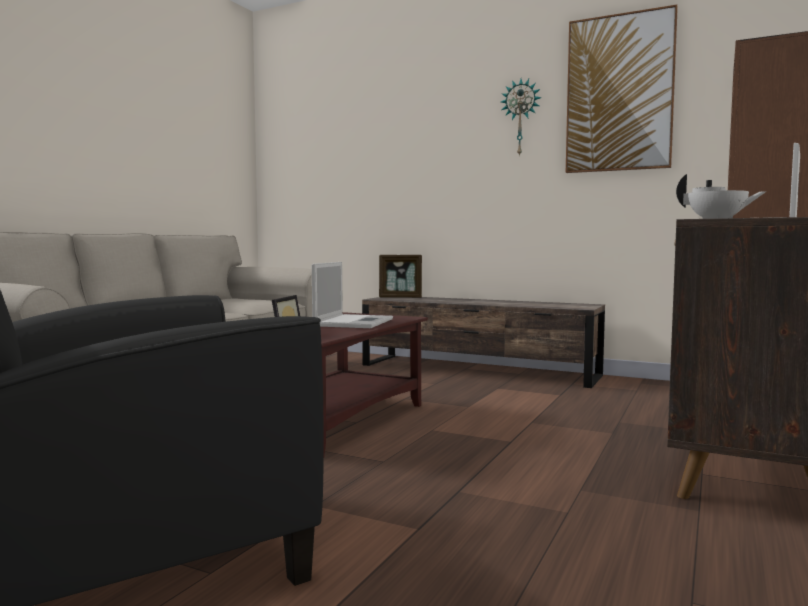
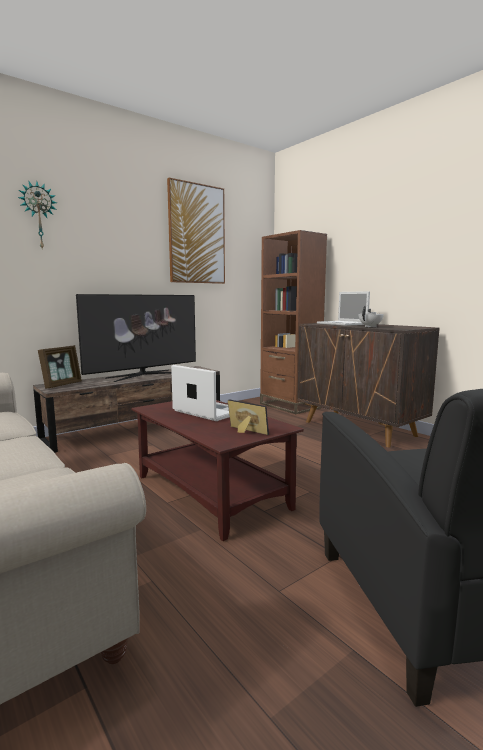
camera: 65 degrees left, 5 degrees up
(493, 301) = (143, 375): none -> television
(521, 117) = (138, 238): wall clock -> wall clock (38, 216)

